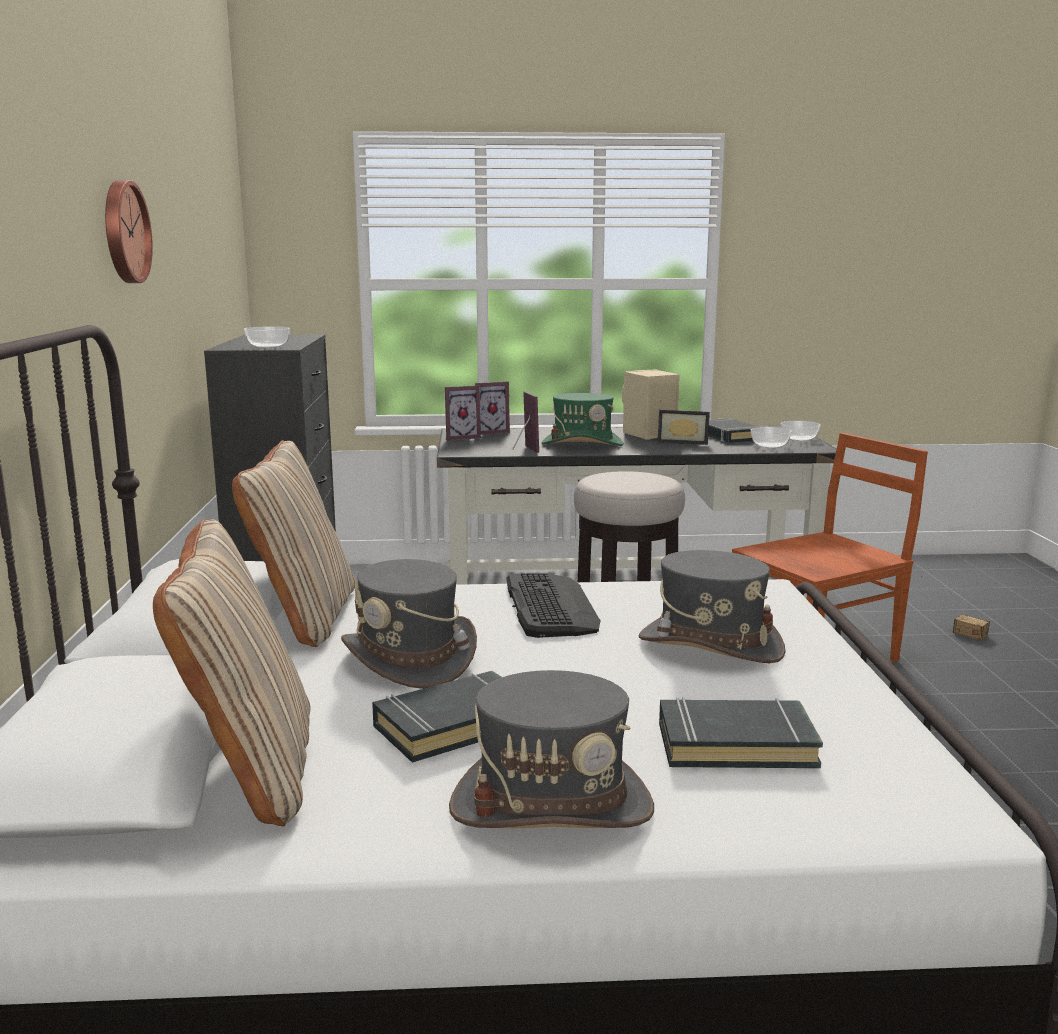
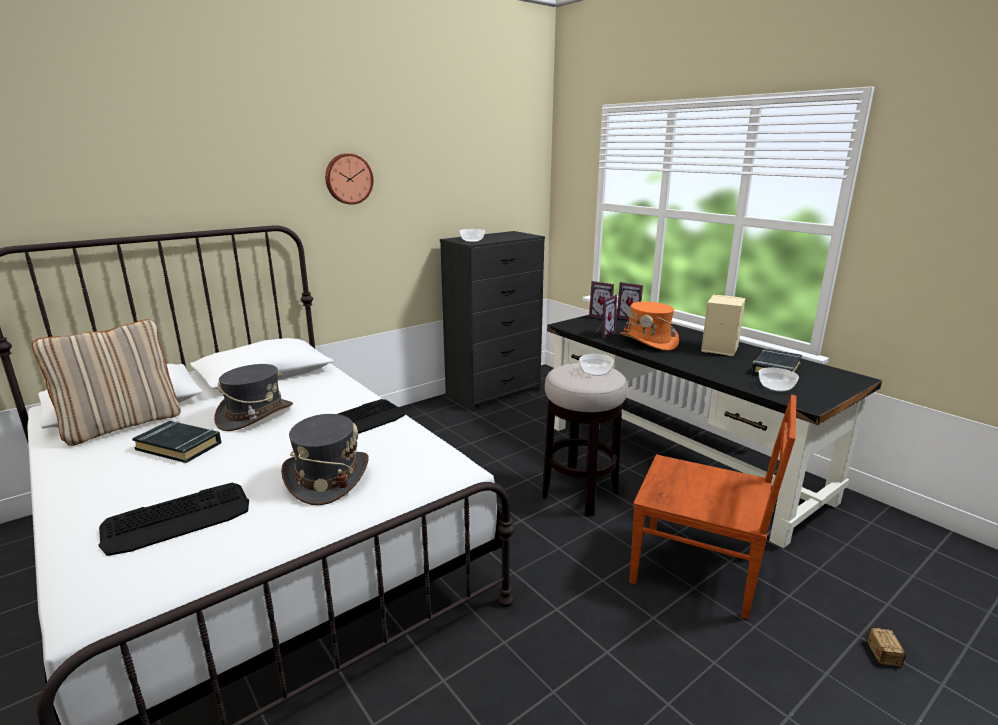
camera: 55 degrees right, 5 degrees up
(304, 617) = (294, 381): beige pillow -> none
(551, 806) = (94, 490): grey hat -> none
(582, 444) = (649, 341): green hat -> orange hat
(683, 442) = (720, 362): picture frame -> none
(735, 744) = (178, 519): black book -> keyboard
(798, 439) = (828, 391): bowl -> bowl (595, 372)

